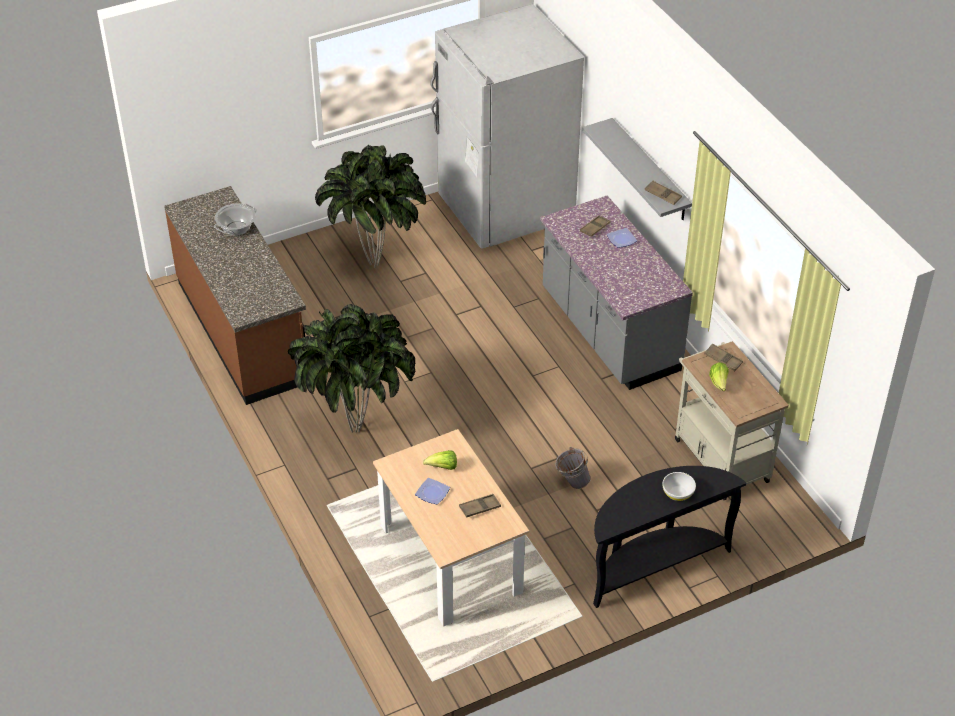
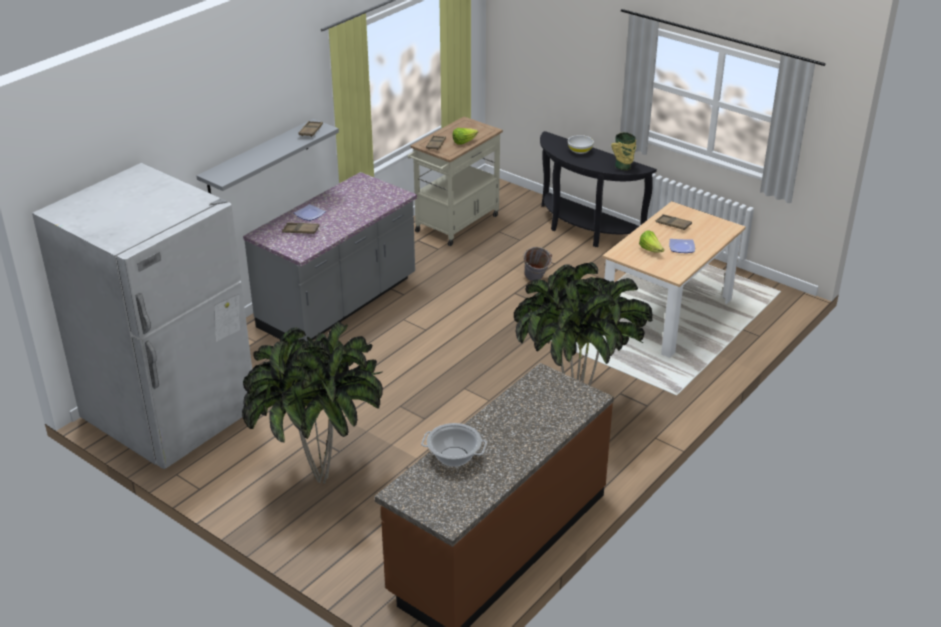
camera: 115 degrees left, 10 degrees down
(617, 514) = (623, 167): none -> vase

